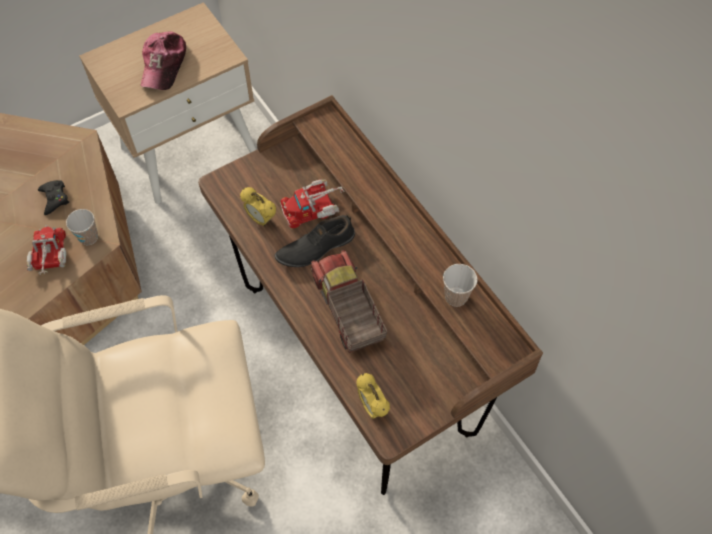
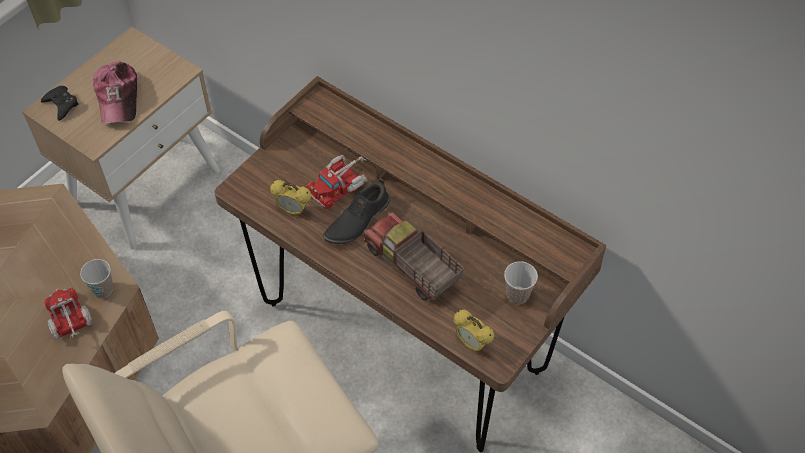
camera: 20 degrees left, 5 degrees down
(54, 198) = (48, 262): black game controller -> black game controller (61, 105)
(456, 297) = (510, 221): cup -> cup (517, 295)

